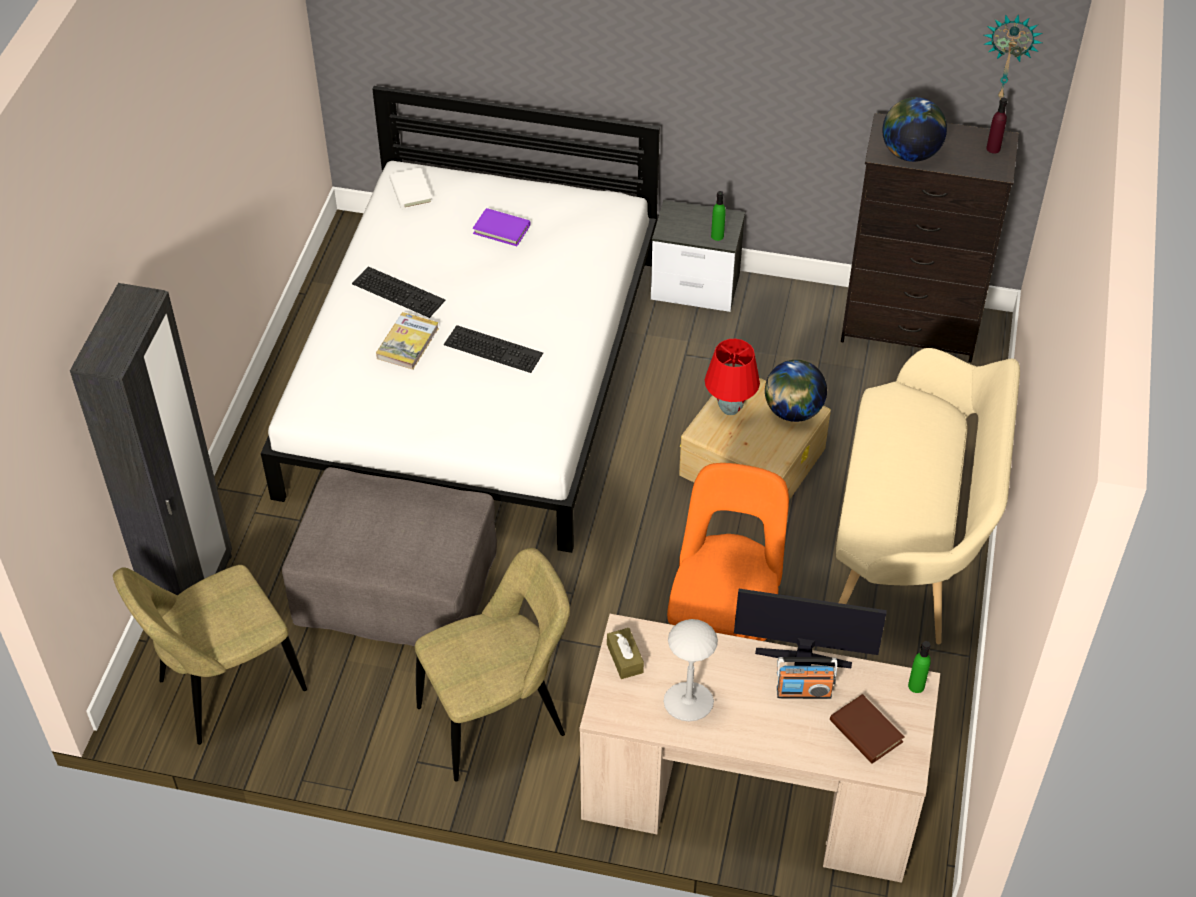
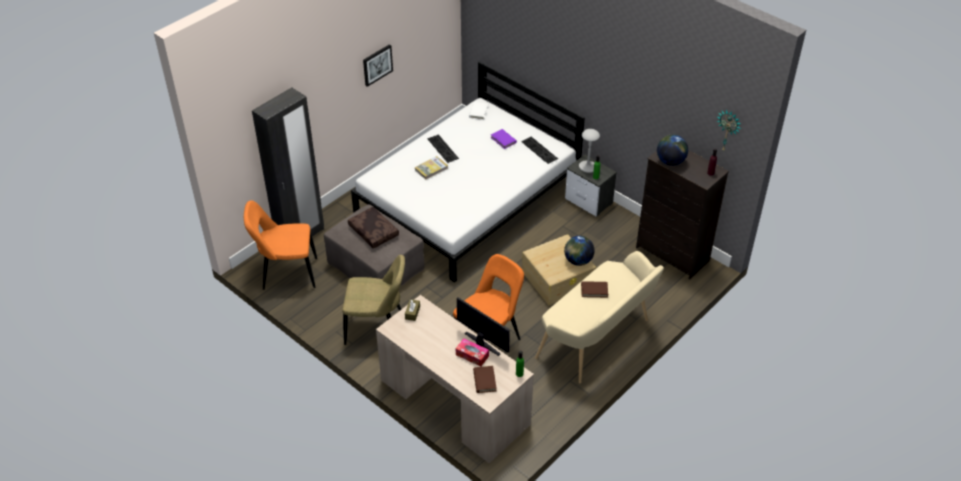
camera: 30 degrees right, 5 degrees down
(219, 166) = (377, 64): none -> picture
(225, 688) = (287, 274): beige chair -> orange chair
(389, 521) = (374, 231): none -> brown pillow
(495, 348) = (464, 184): keyboard -> keyboard (540, 150)
(688, 703) = (423, 339): grey table lamp -> grey table lamp (588, 167)
(729, 408) = (551, 249): red table lamp -> none
(803, 691) = (472, 355): radio -> tissue box
(892, 456) = (594, 290): none -> brown book

